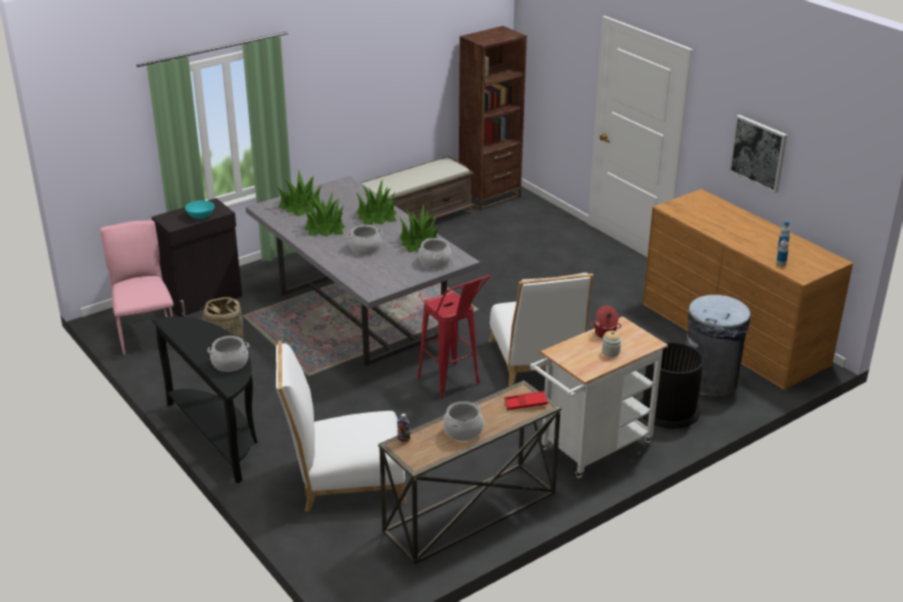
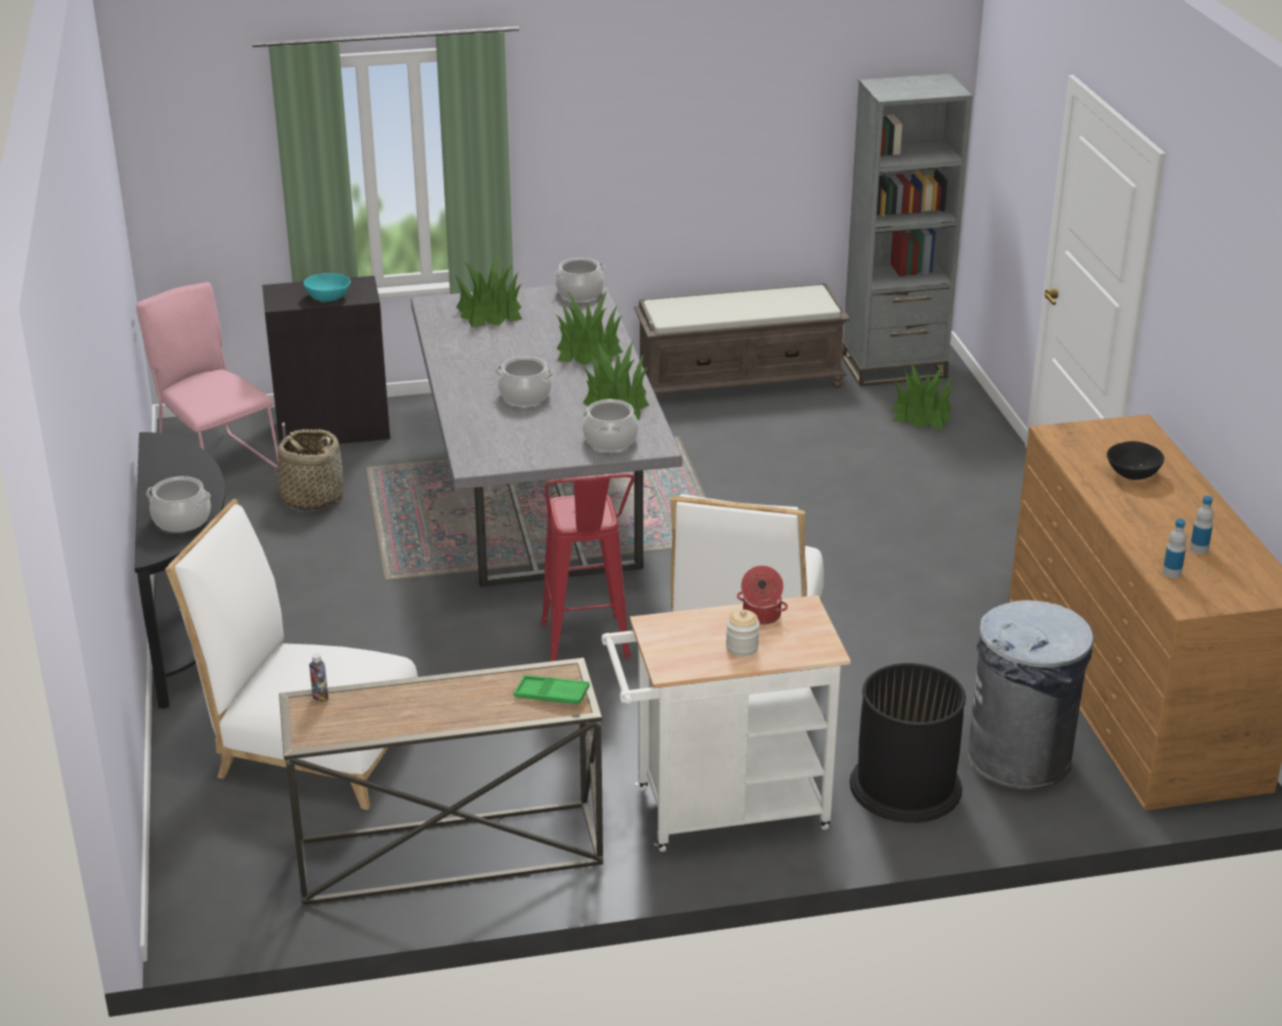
camera: 25 degrees right, 0 degrees up
(146, 333) = (216, 461): pink chair -> pink chair turned 45 degrees counterclockwise
(325, 227) = (495, 352): potted plant -> potted plant (922, 414)
(463, 431) = (417, 709): cooking pot -> cooking pot (579, 293)
(489, 197) = (894, 368): brown bookcase -> grey bookcase
(525, 403) = (551, 694): red tray -> green tray
(721, 219) = (1133, 473): none -> black bowl
(758, 153) = (1224, 364): picture -> none

